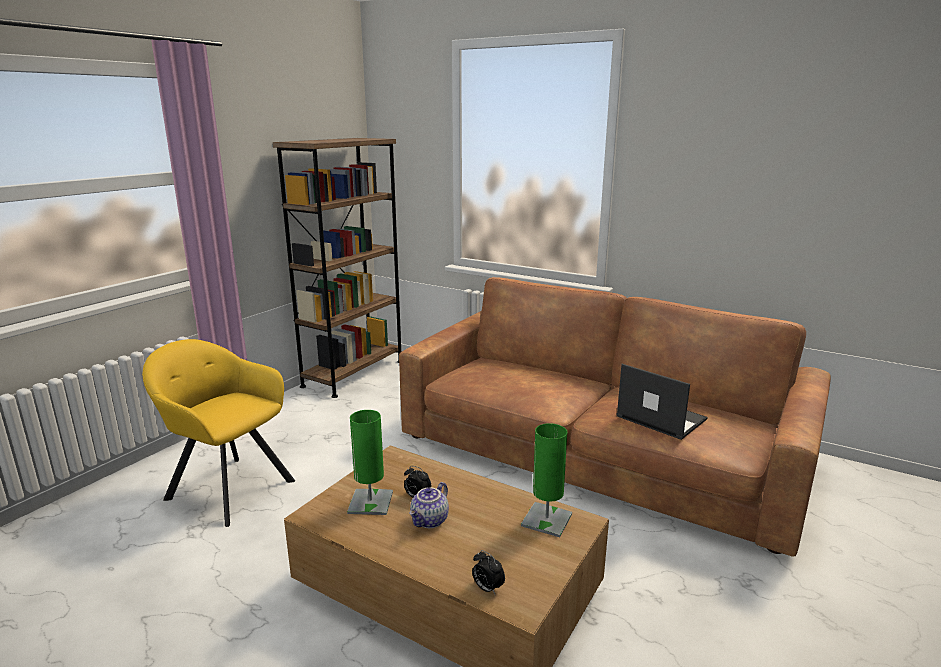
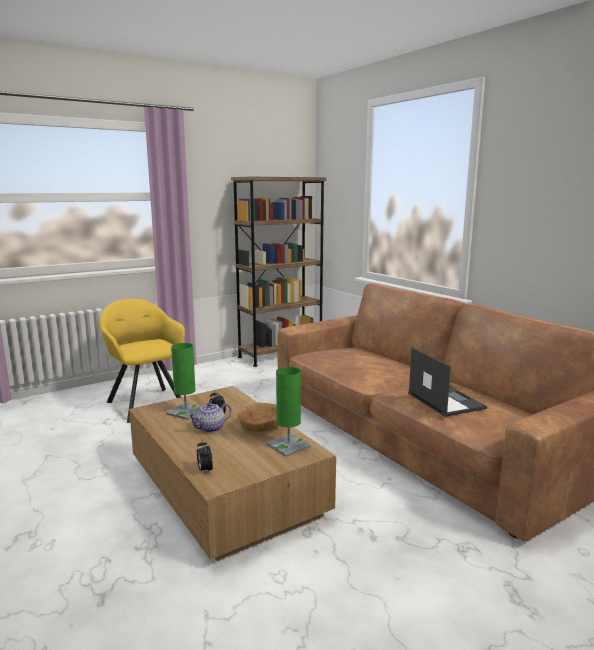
camera: 25 degrees right, 5 degrees down
(491, 502) = (262, 427): none -> brown bowl

